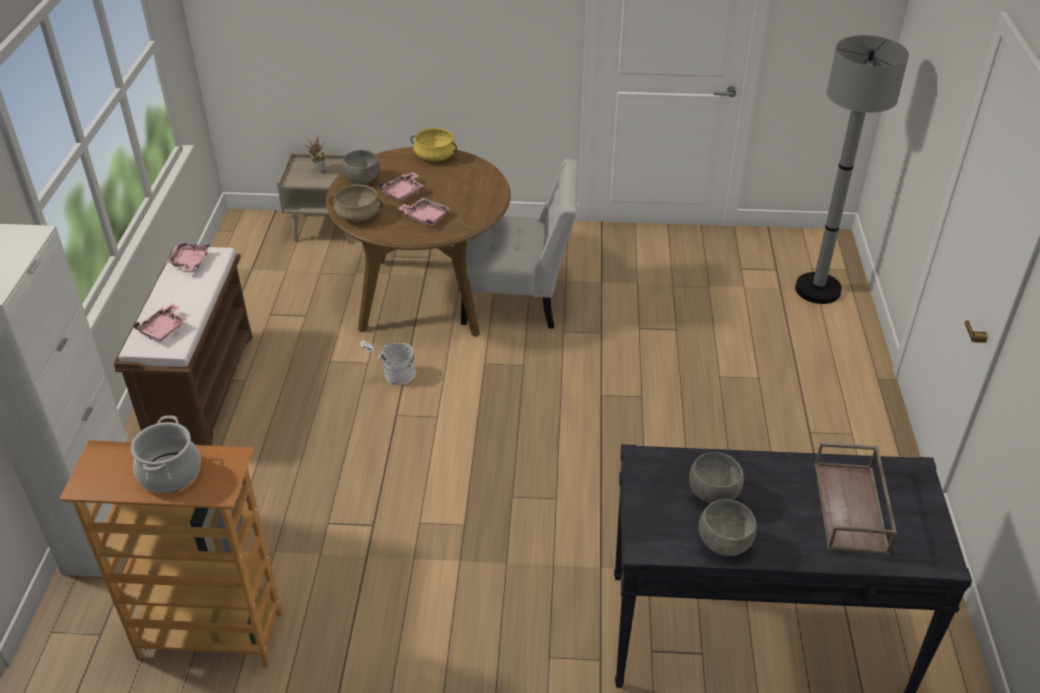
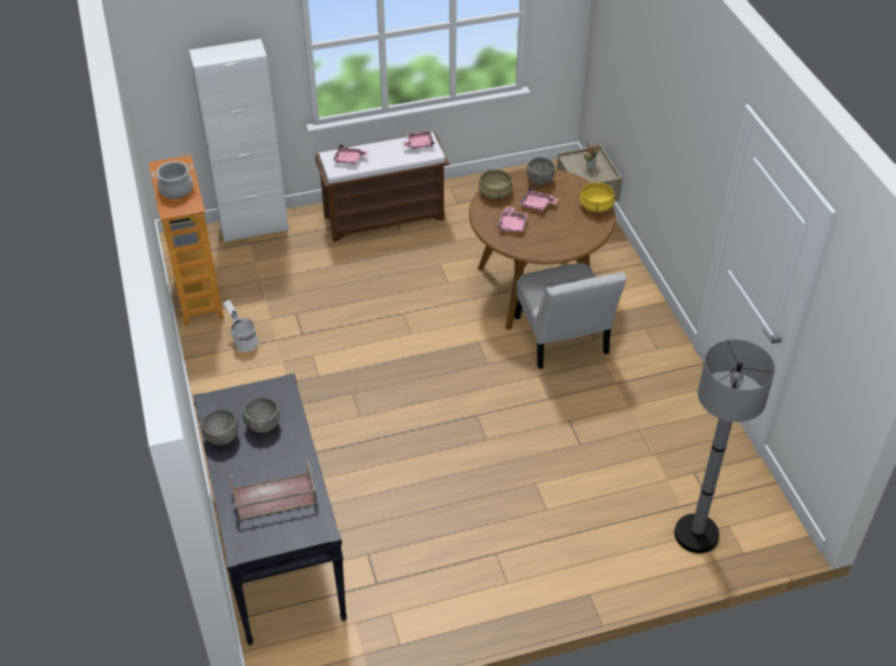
camera: 70 degrees right, 5 degrees up
(393, 377) = (440, 300): white bucket -> white bucket (243, 341)

